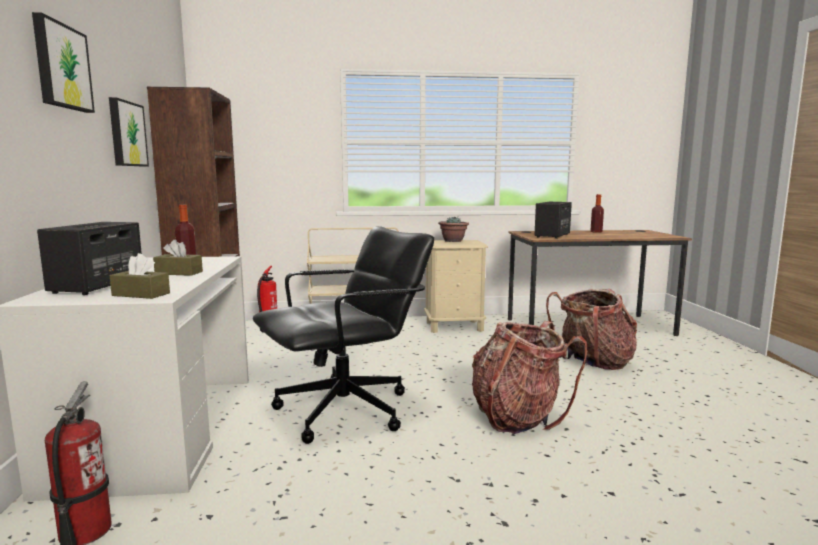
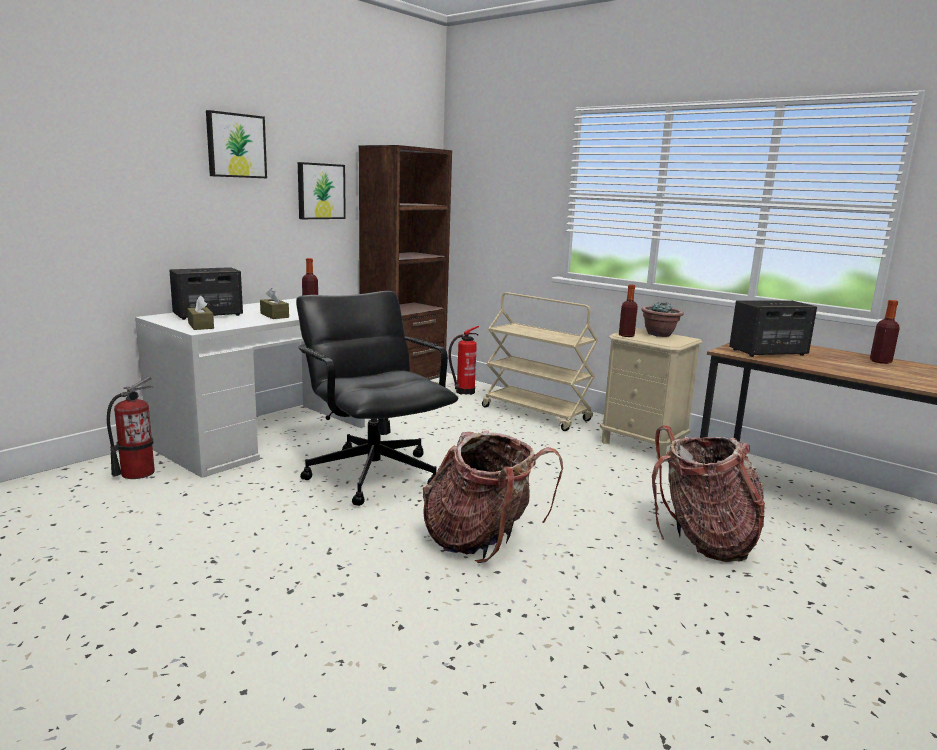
camera: 45 degrees right, 5 degrees up
(346, 411) = (374, 474): black office chair -> black office chair turned 135 degrees counterclockwise
(441, 244) = (626, 335): none -> bottle

